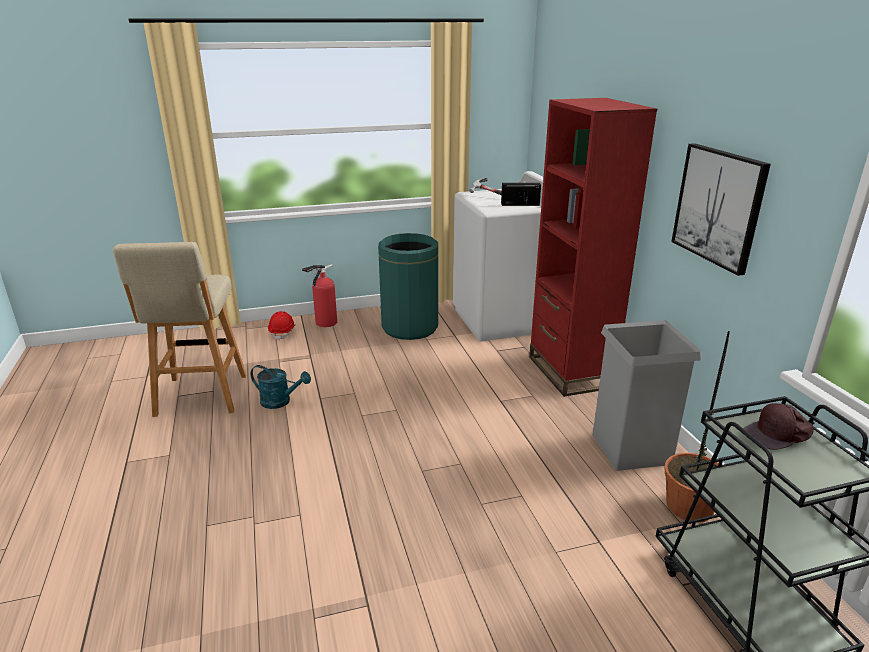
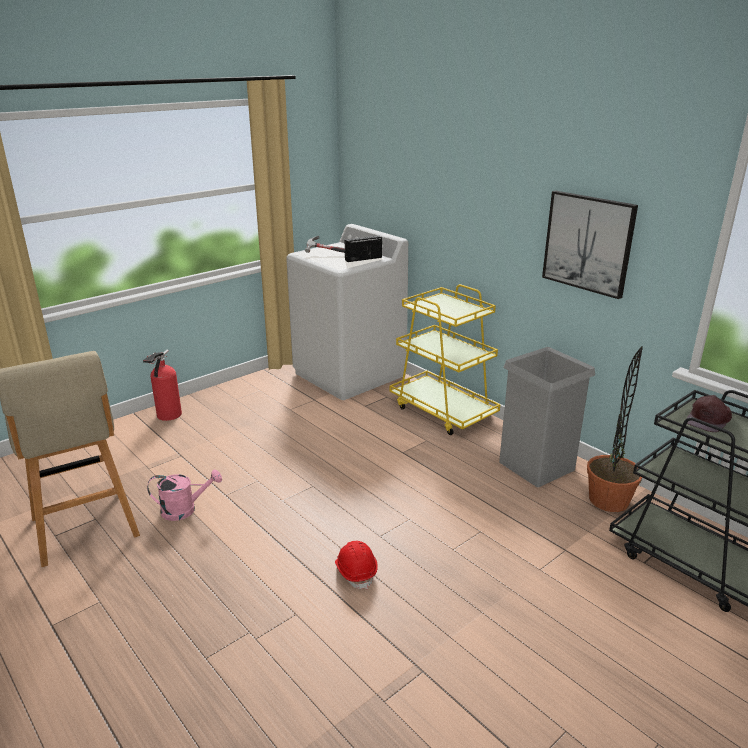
camera: 25 degrees left, 0 degrees up
(280, 402) = (185, 510): turquoise watering can -> pink watering can
(283, 332) = (127, 436): red hard hat -> red hard hat (356, 571)
(410, 327) = (264, 401): green trash can -> none
(570, 372) = (443, 411): red bookcase -> yellow cart

